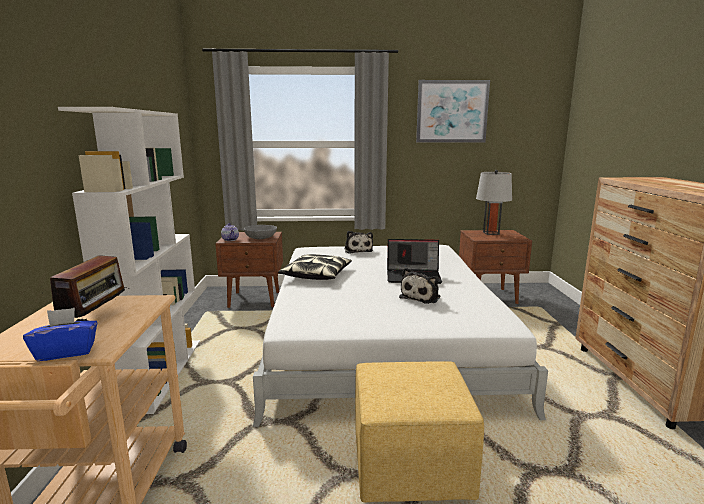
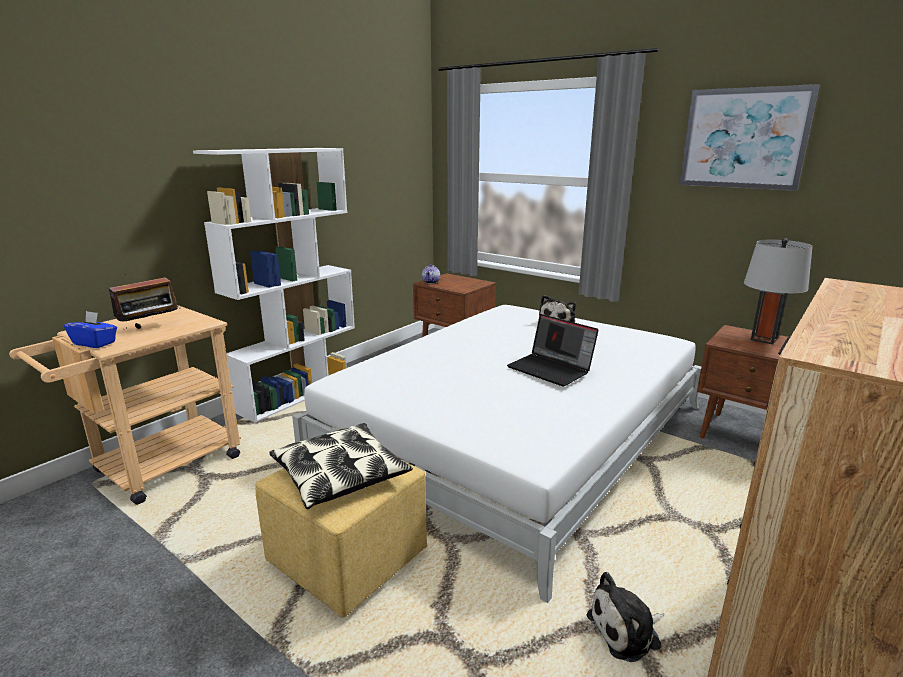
camera: 40 degrees right, 5 degrees up
(261, 238) = (461, 285): grey bowl -> none
(316, 275) = (459, 338): pillow -> pillow (340, 475)
(421, 297) = (512, 394): plush toy -> plush toy (627, 630)

